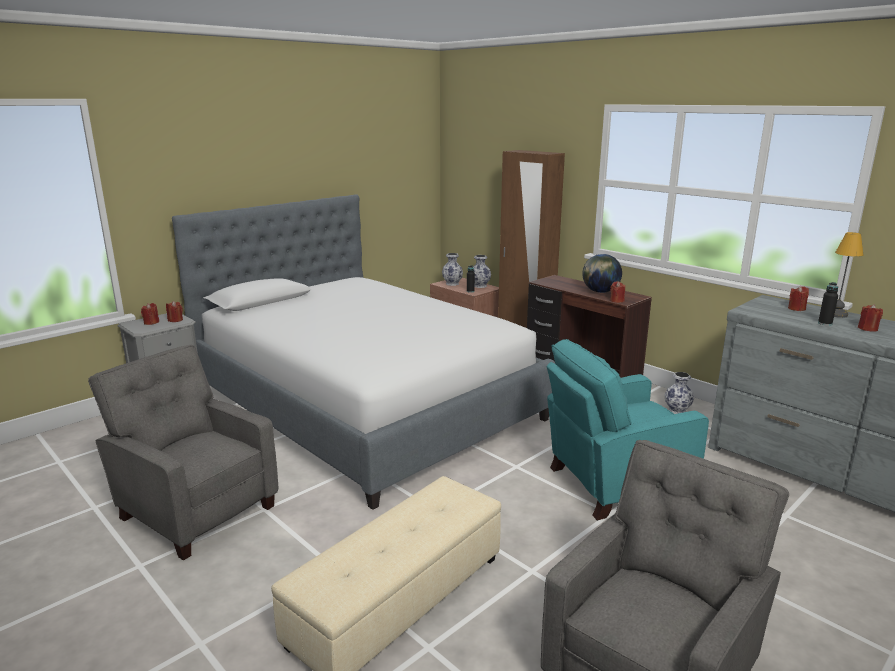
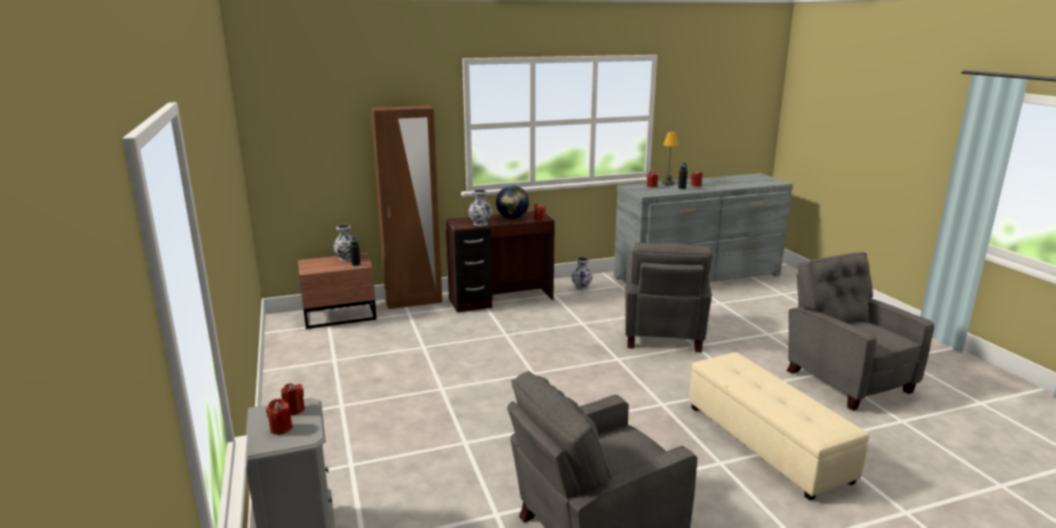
camera: 65 degrees left, 0 degrees up
(365, 404) = (444, 398): bed -> none
(452, 284) = (318, 267): vase -> vase (480, 224)
(613, 483) = (661, 334): turquoise armchair -> grey armchair

